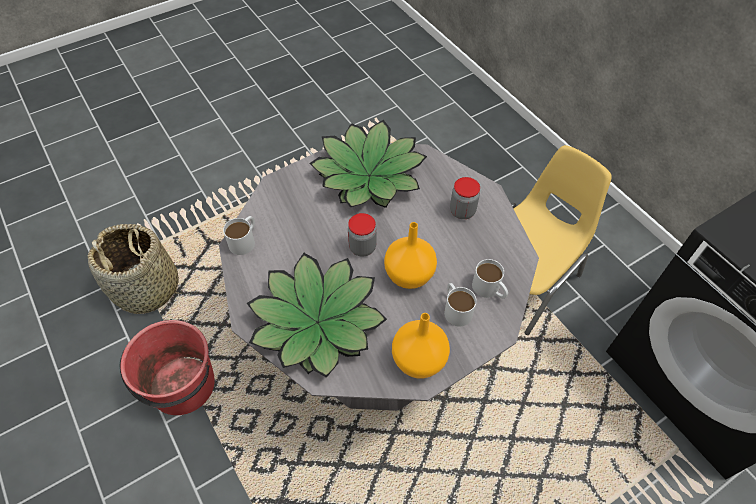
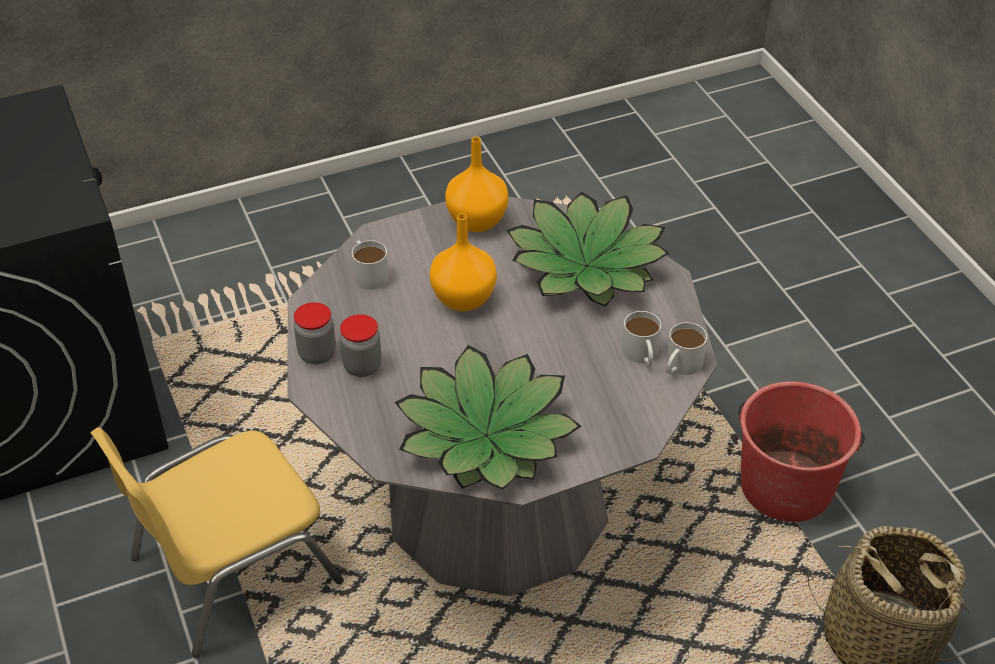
camera: 170 degrees left, 10 degrees down
(362, 247) = (517, 337): jar -> jar (317, 354)
(455, 308) = (418, 260): white mug -> white mug (642, 355)

